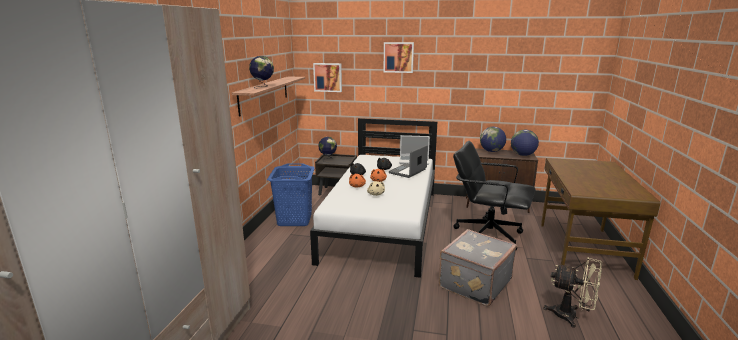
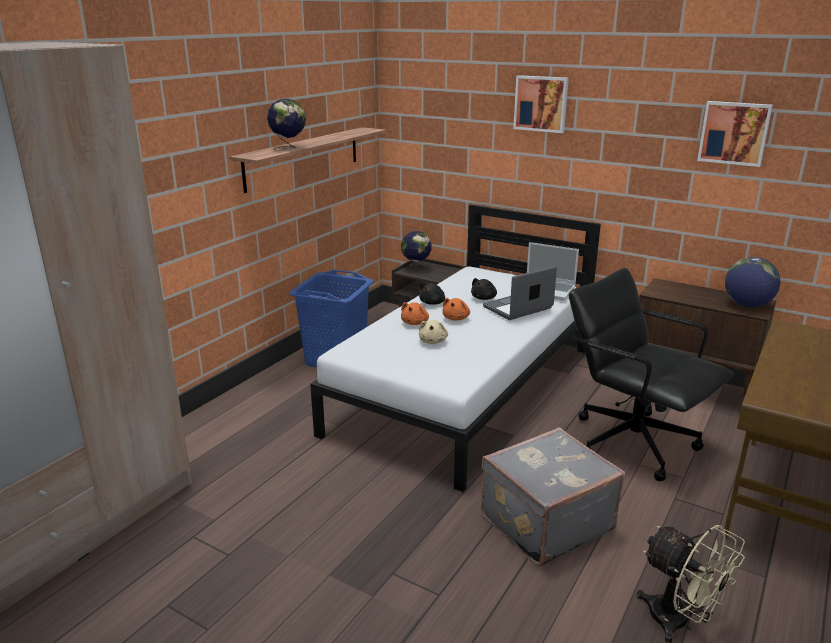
camera: 20 degrees right, 5 degrees up
(328, 77) = (427, 131): picture -> picture (734, 133)
(491, 151) = (691, 290): globe -> none

